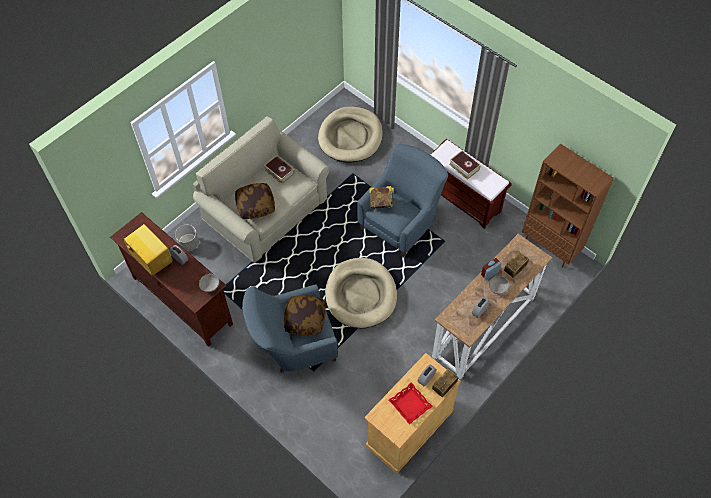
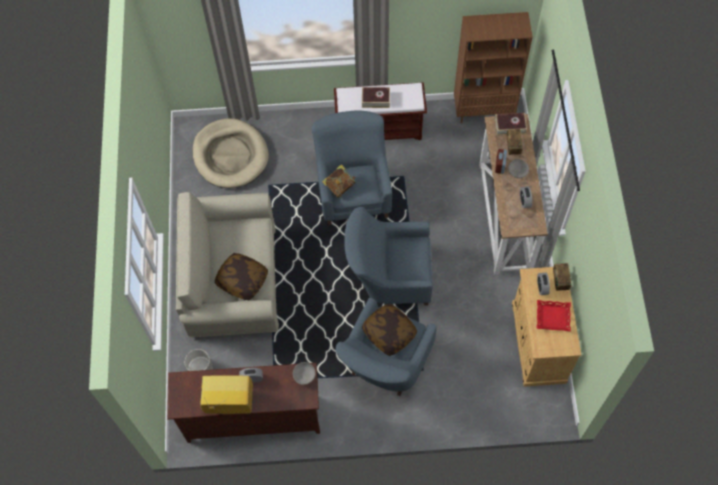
camera: 45 degrees left, 5 degrees up
(279, 172) = (228, 234): book -> book (510, 126)
(360, 294) = (389, 277): beige dog bed -> blue armchair

